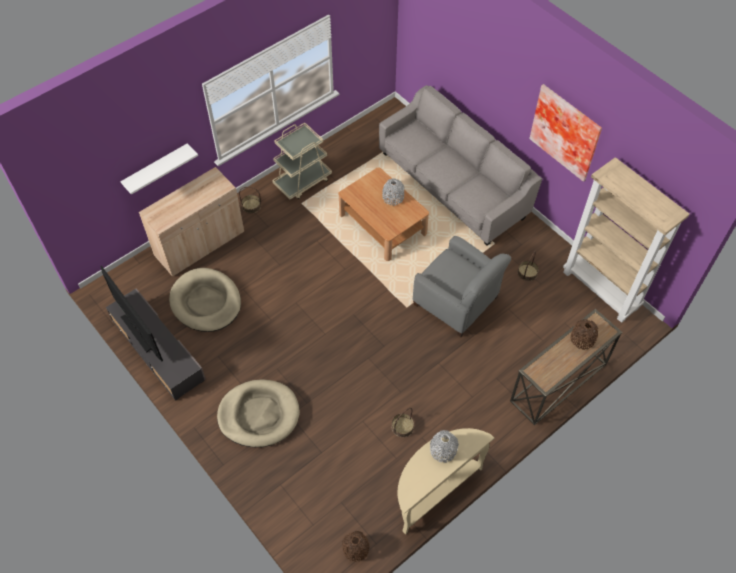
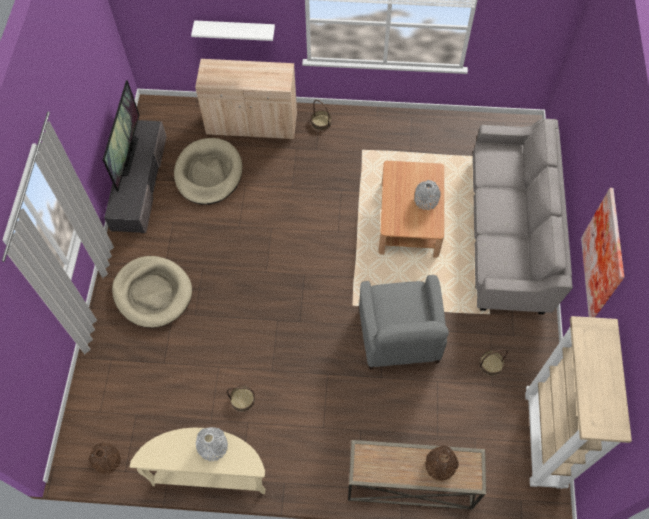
camera: 45 degrees right, 5 degrees up
(303, 181) = (383, 132): beige cart -> none

